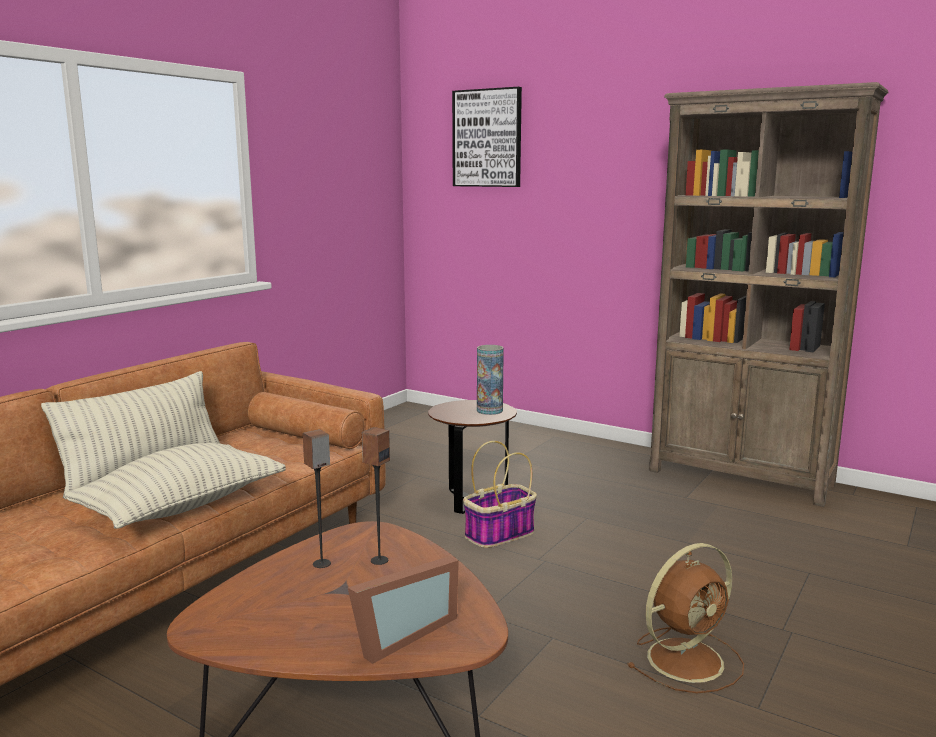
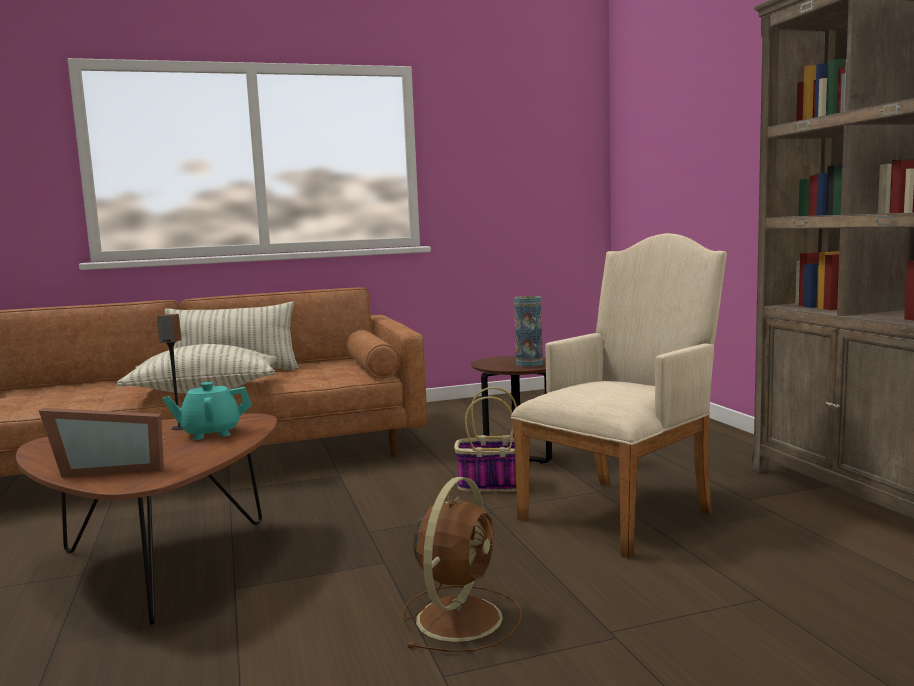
camera: 40 degrees right, 5 degrees down
(379, 560) = (211, 433): speaker -> turquoise teapot
(487, 138) = (664, 101): picture -> none
(633, 531) = (623, 512): none -> beige armchair
(687, 659) = (461, 616): brown fan -> brown fan turned 75 degrees counterclockwise

